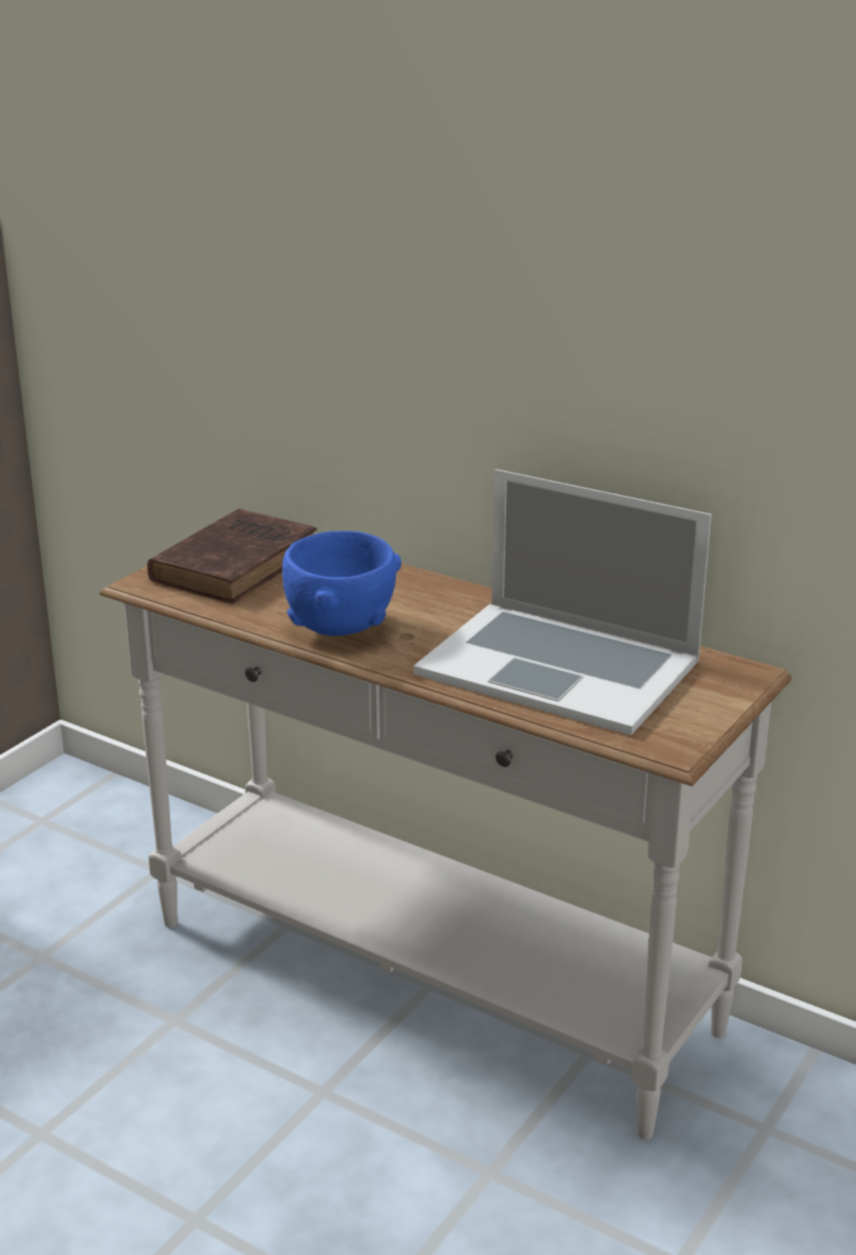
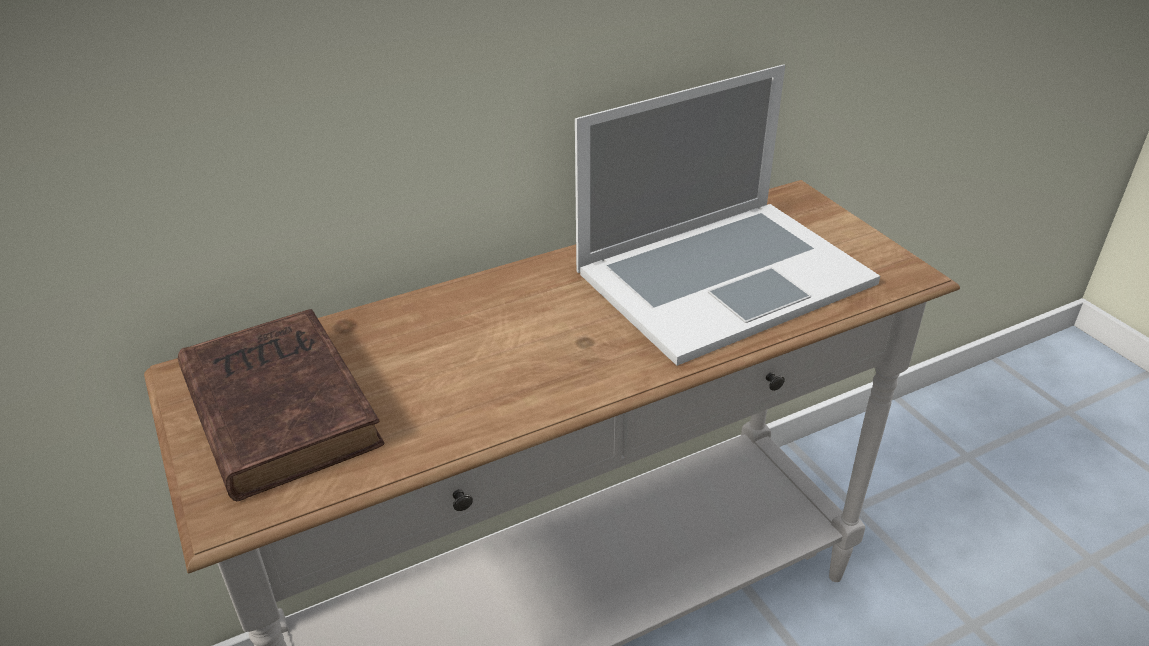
camera: 60 degrees left, 10 degrees up
(340, 626) = (523, 379): blue bowl -> none

